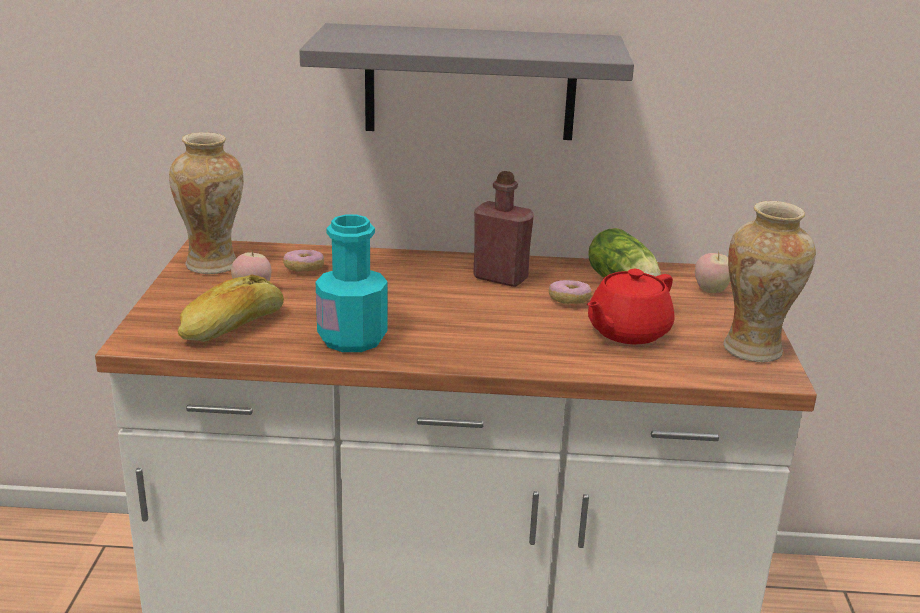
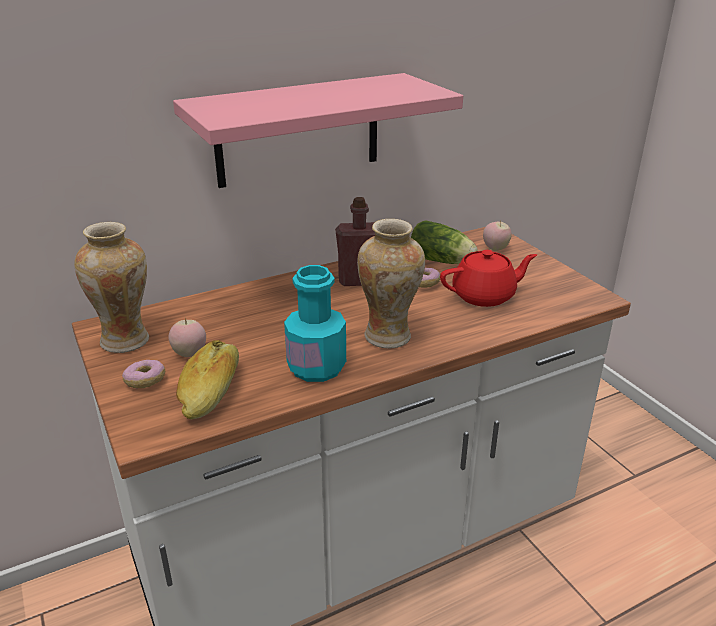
camera: 30 degrees left, 5 degrees up
(304, 269) = (207, 319): donut -> donut (145, 381)
(470, 83) = (298, 130): grey shelf -> pink shelf
(626, 332) = (485, 296): red teapot -> red teapot turned 120 degrees counterclockwise
(754, 350) = (567, 284): vase -> vase (389, 337)

